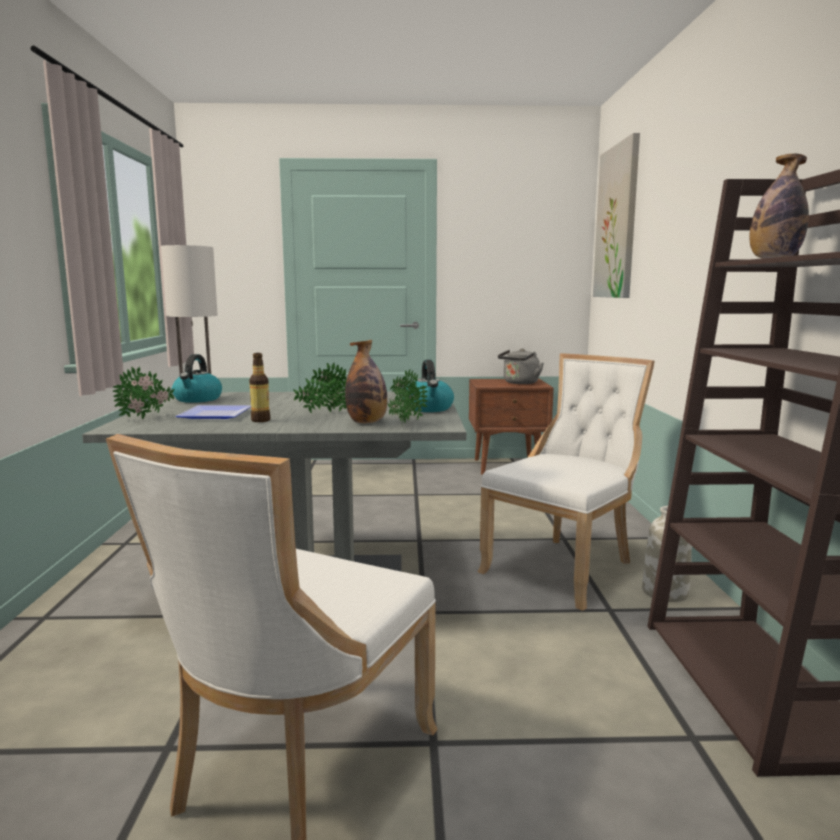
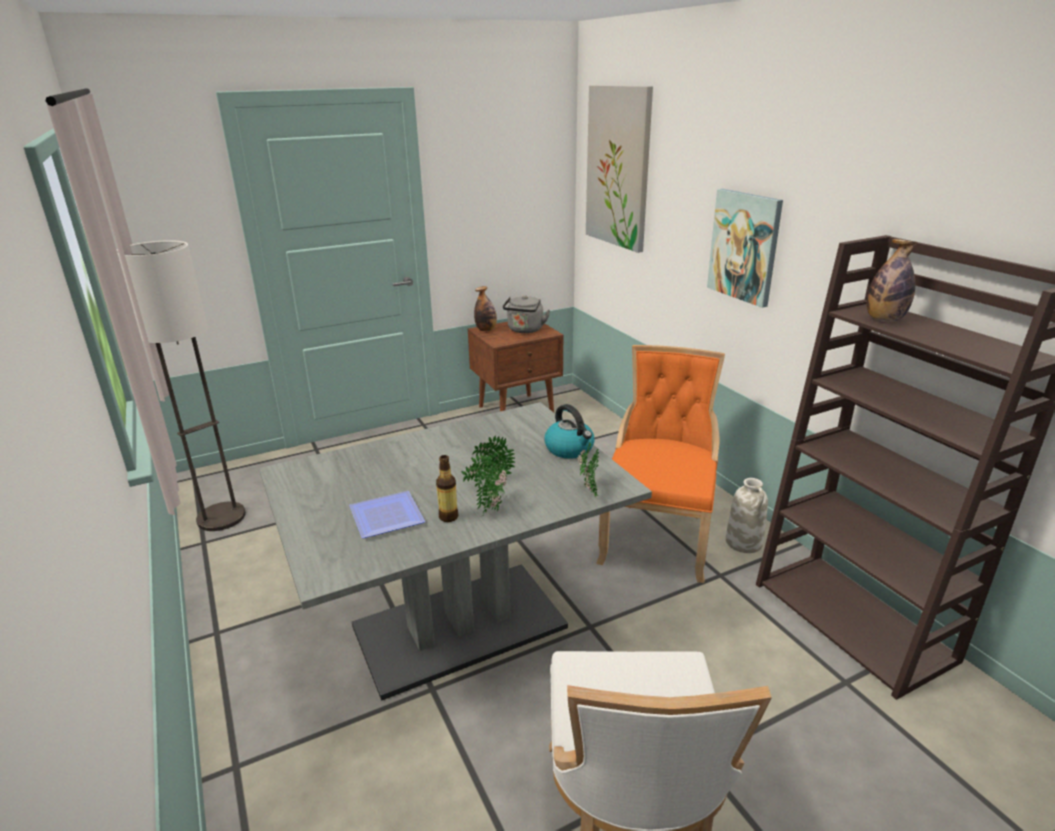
camera: 25 degrees left, 15 degrees up
(147, 417) = (320, 542): potted plant -> potted plant (496, 507)
(197, 399) = (314, 482): kettle -> none
(367, 422) = (551, 495): bottle -> bottle (486, 330)
(564, 567) = (657, 537): white chair -> orange chair
(697, 256) = (744, 246): none -> picture

